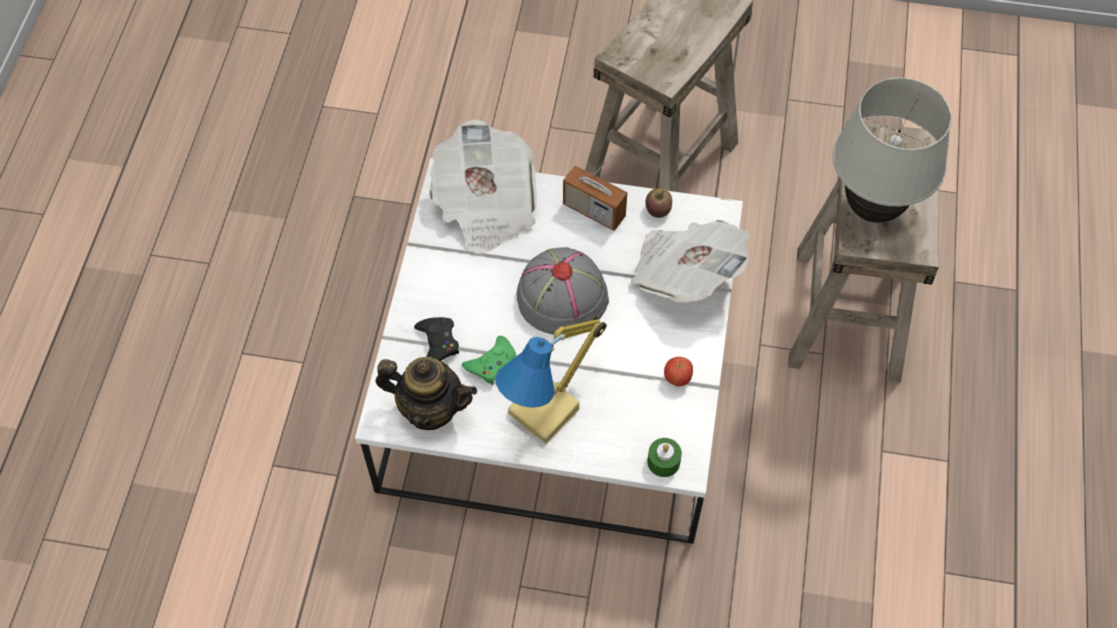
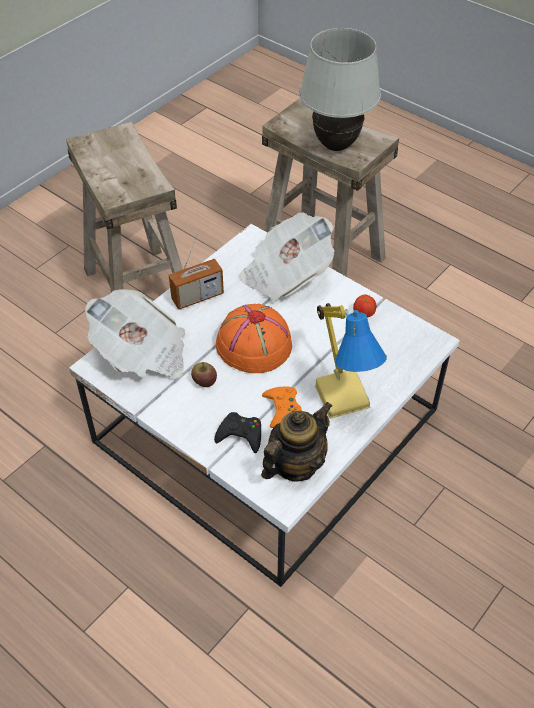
camera: 60 degrees left, 10 degrees down
(492, 363) = (282, 409): green game controller -> orange game controller
(561, 295) = (253, 345): grey hat -> orange hat
(658, 210) = (224, 265): apple -> apple (204, 381)
(663, 462) = (423, 350): green candle -> none

